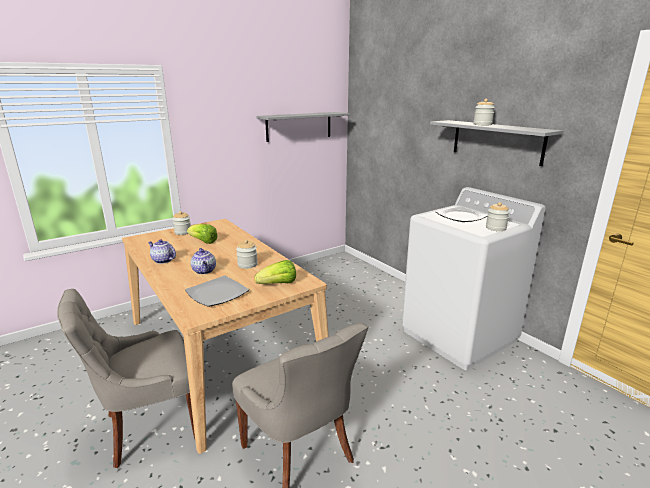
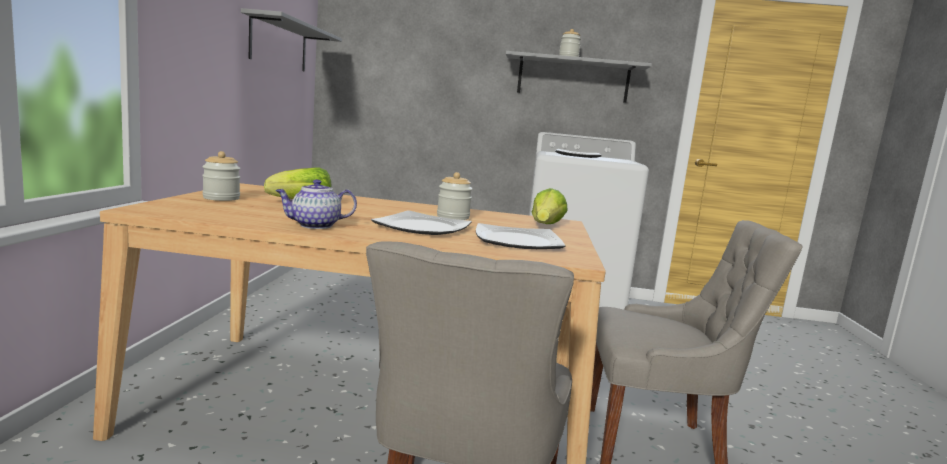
camera: 50 degrees left, 10 degrees down
(204, 271) = (423, 227): teapot -> plate
(495, 228) = (625, 161): jar -> none

